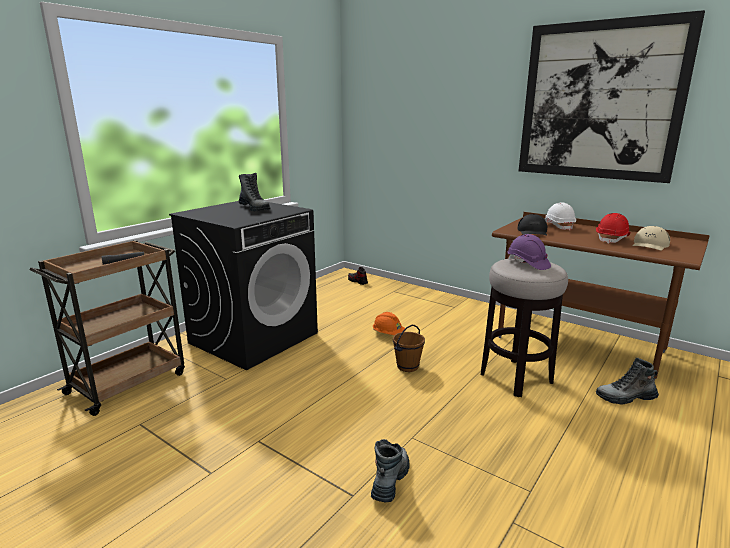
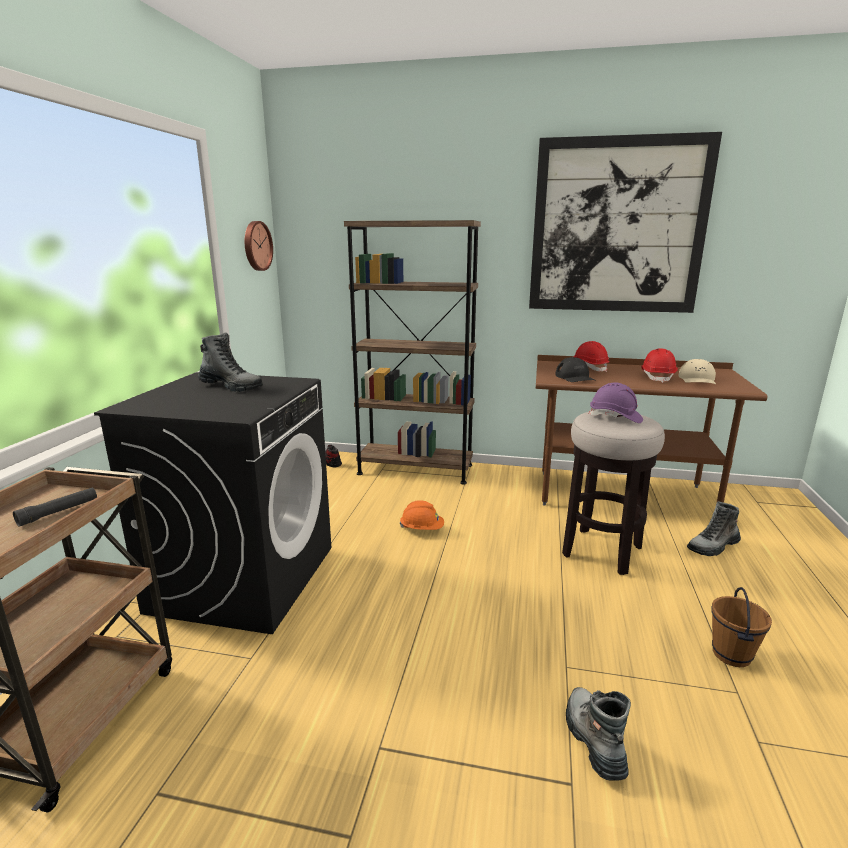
camera: 25 degrees left, 0 degrees up
(322, 115) = (256, 246): none -> wall clock
(407, 366) = (480, 568): brown bucket -> brown bucket (730, 654)
(418, 295) = (415, 469): none -> brown bookcase
(558, 226) = (588, 368): white hard hat -> red hard hat

